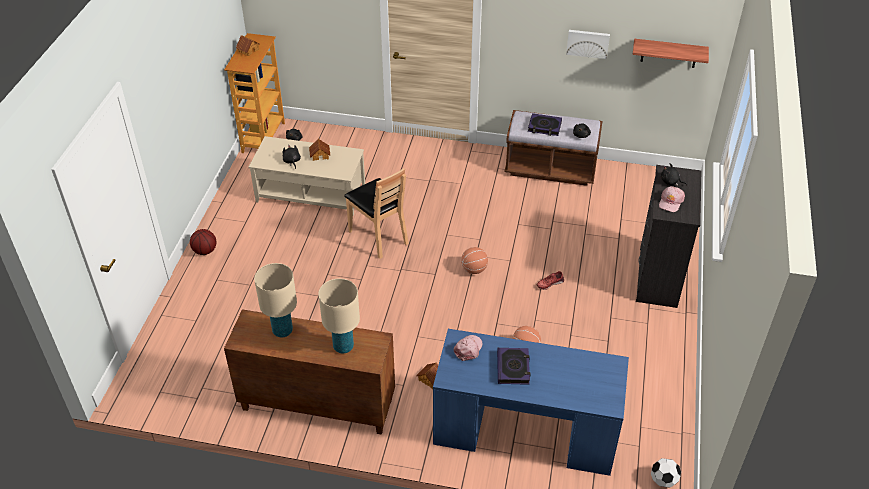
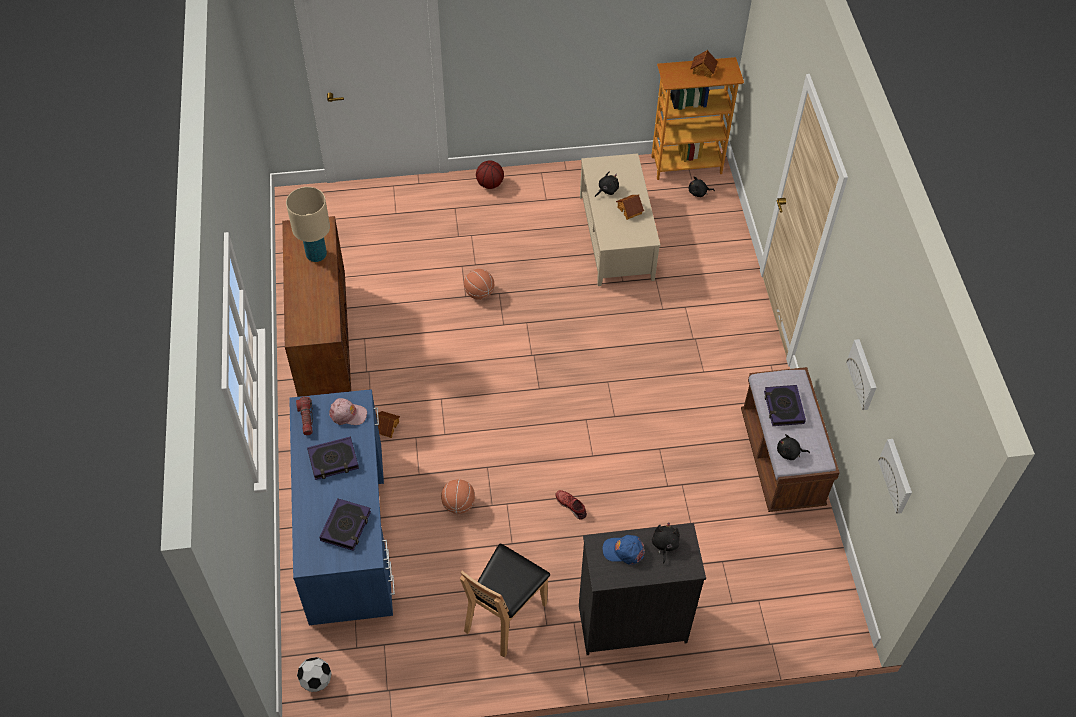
camera: 70 degrees right, 10 degrees up
(343, 346) = (311, 308): beige table lamp -> none
(379, 236) = (575, 319): brown chair -> brown chair (505, 616)
(461, 378) = (306, 419): none -> flashlight
(474, 269) = (562, 423): basketball -> basketball (479, 293)
(582, 372) = (346, 526): none -> book
(669, 53) = (897, 475): shelf -> picture
(671, 202) = (623, 551): pink cap -> blue cap

